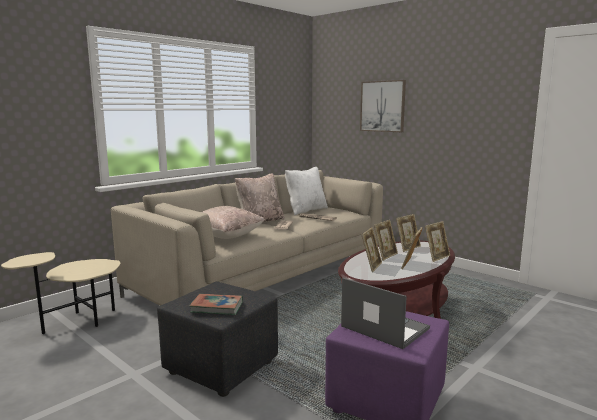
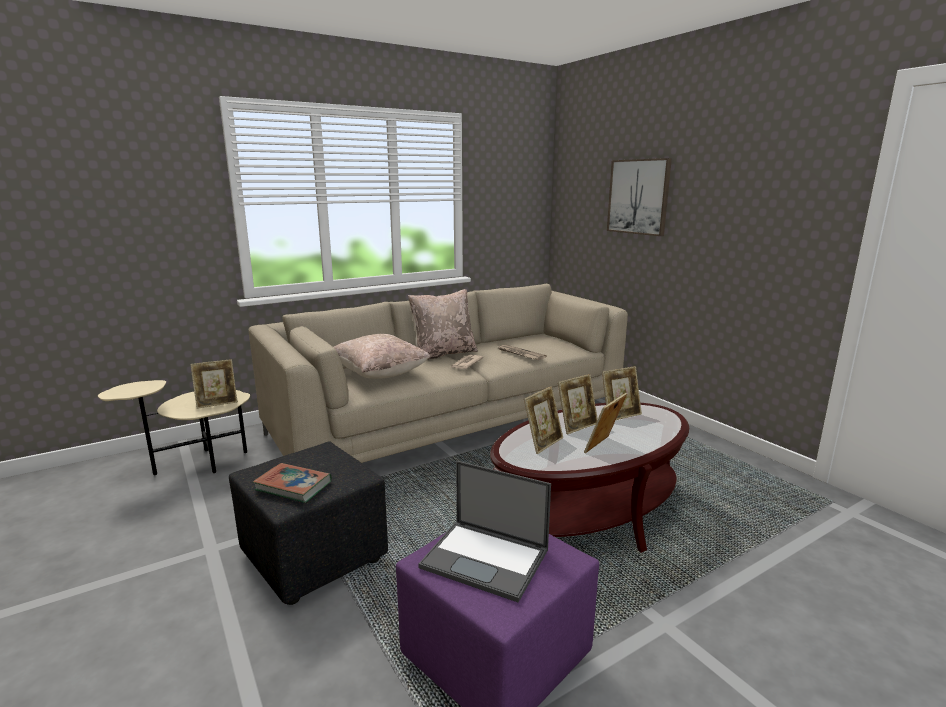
camera: 15 degrees right, 5 degrees up
(305, 210) = (516, 339): white pillow -> none
(383, 327) = (486, 559): laptop -> laptop turned 150 degrees clockwise
(436, 257) = (652, 438): picture frame -> picture frame (217, 403)

